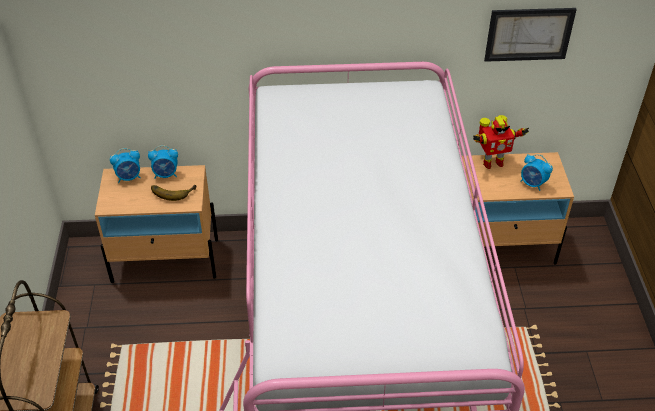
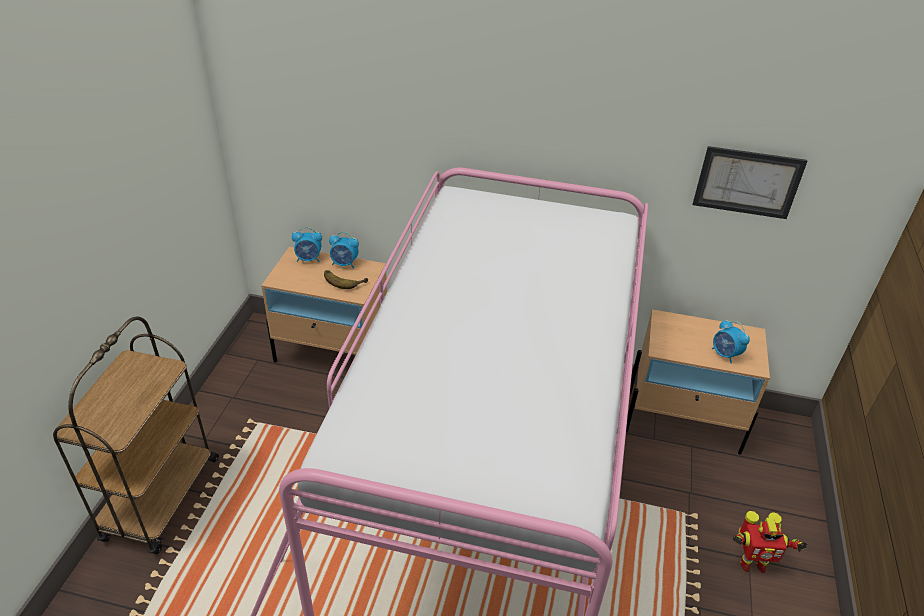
camera: 15 degrees right, 5 degrees down
(492, 162) = (685, 323): toy robot -> toy robot (751, 563)

